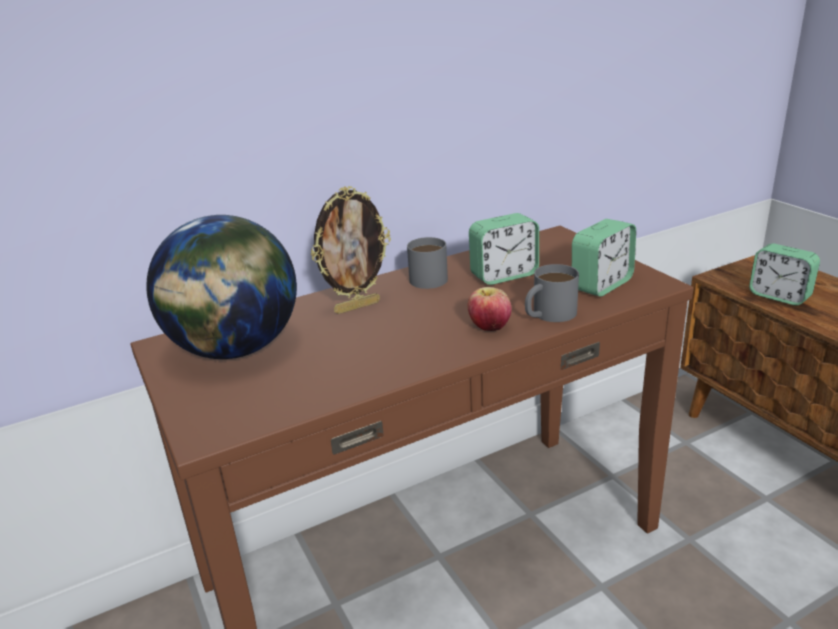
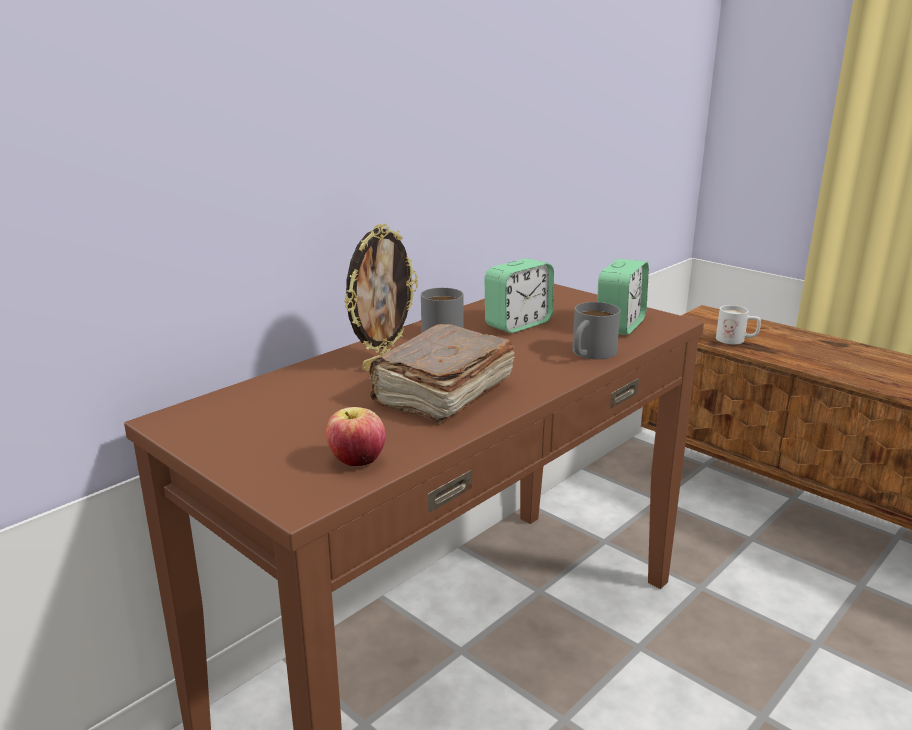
camera: 20 degrees left, 5 degrees down
(236, 349) = (271, 415): globe -> none
(384, 344) = (441, 394): none -> brown book
(489, 327) = (540, 369): apple -> apple (357, 461)
(779, 296) = (736, 340): alarm clock -> white mug

